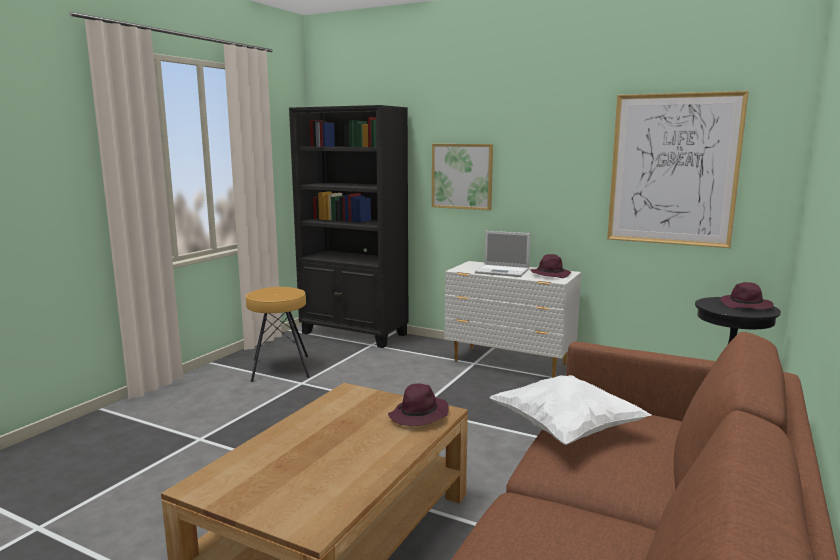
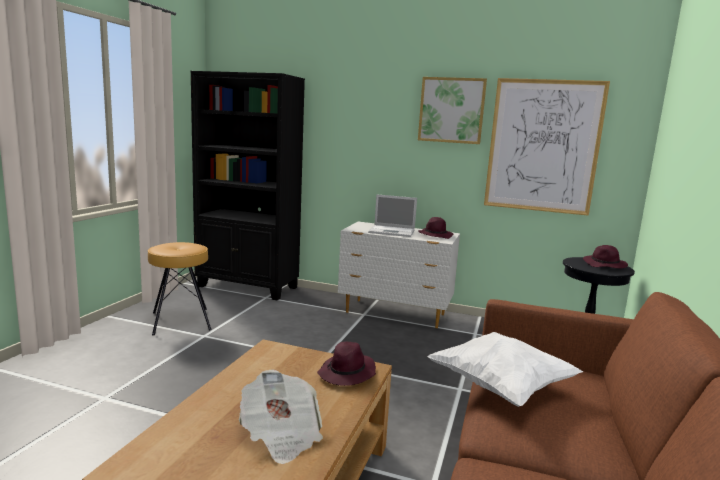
camera: 10 degrees left, 0 degrees up
(339, 467) = (281, 435): none -> newspaper
(462, 176) = (354, 144): picture -> picture (451, 110)

